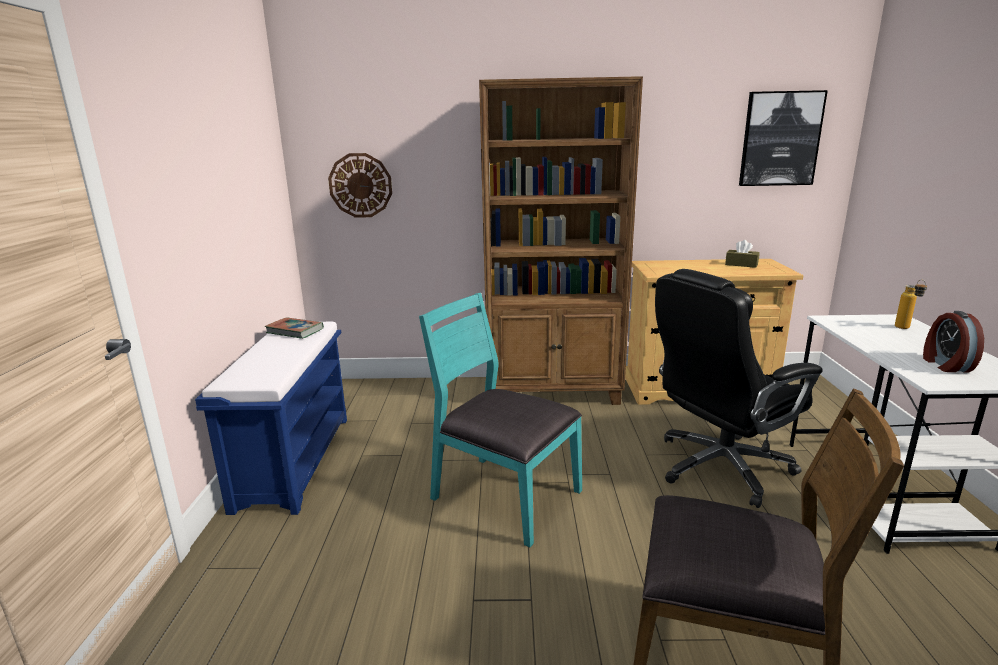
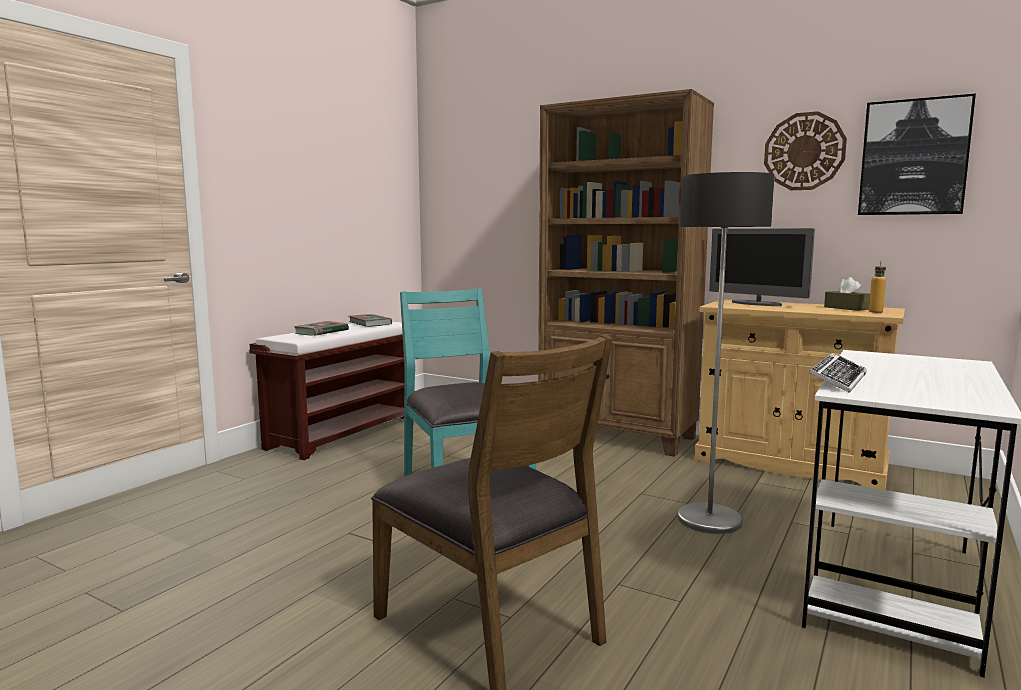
camera: 30 degrees right, 10 degrees down
(268, 360) = (321, 332): none -> book
(294, 460) = (342, 433): blue bench -> brown bench
(360, 185) = (472, 213): wall clock -> wall clock (804, 151)
(673, 266) = (756, 304): none -> monitor
(720, 467) = (708, 519): black office chair -> floor lamp
(894, 363) = (837, 379): none -> keyboard
(905, 329) = (947, 367): bottle -> bottle (876, 312)
(945, 365) = (906, 388): alarm clock -> none

